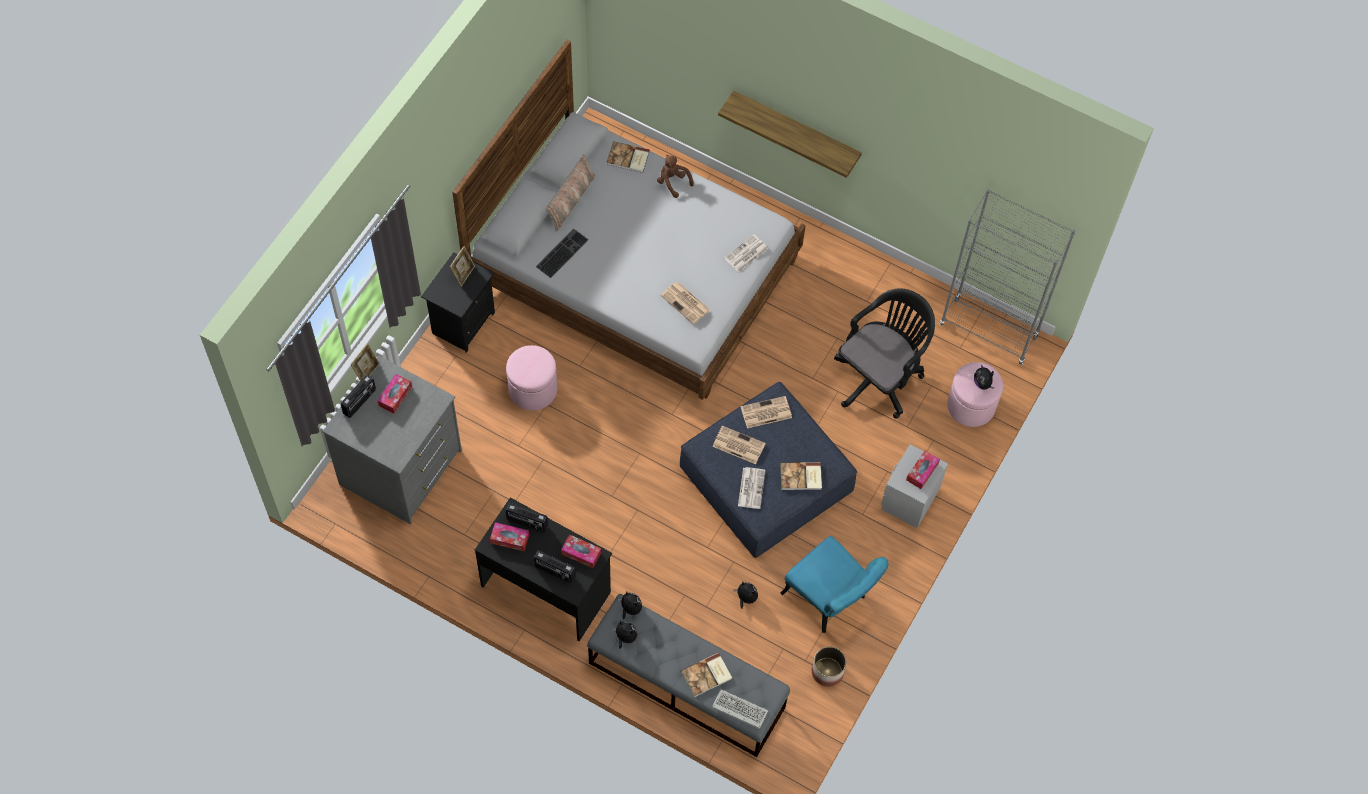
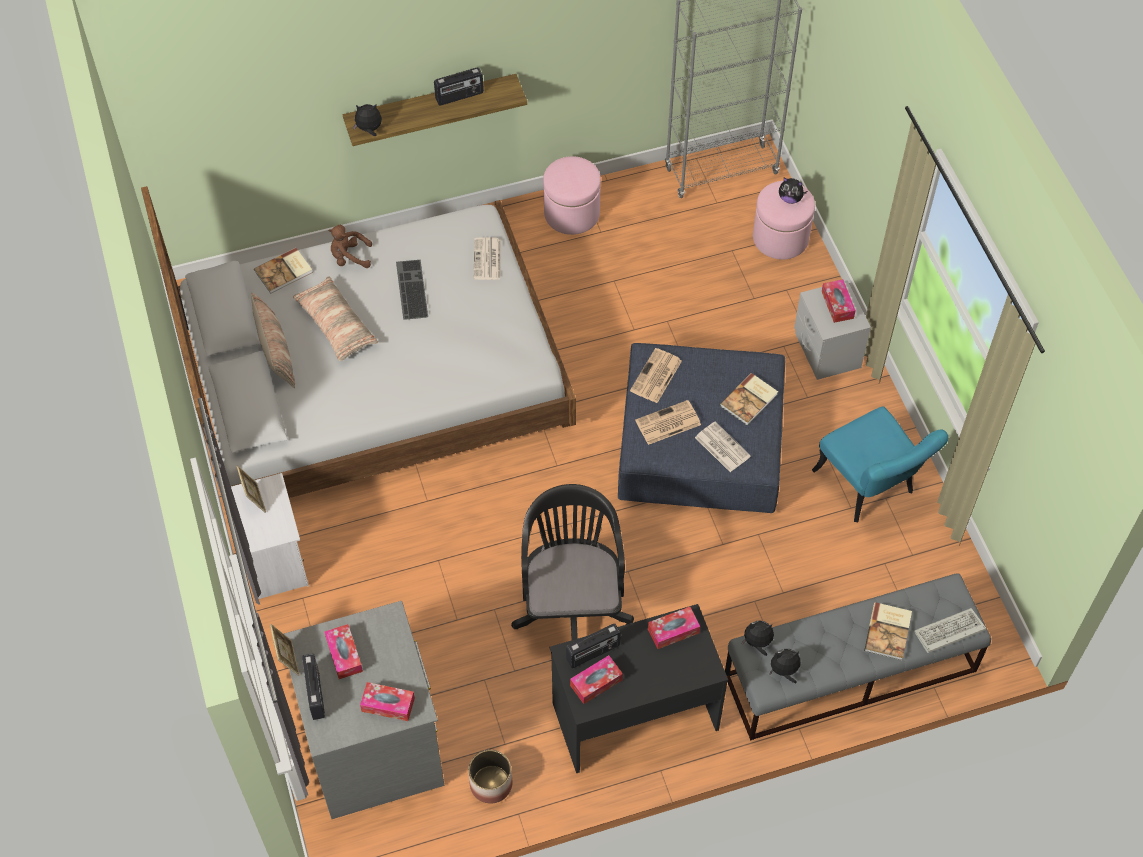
camera: 45 degrees left, 5 degrees down
(386, 442) = (388, 705): none -> tissue box
(462, 323) = (273, 564): black nightstand -> white nightstand
(533, 389) = (410, 559): pink ottoman -> pink ottoman (572, 213)
(554, 572) = (671, 670): radio -> radio (459, 96)
(561, 252) = (322, 400): keyboard -> keyboard (410, 289)
(619, 215) = (335, 325): none -> pillow
(686, 303) = (488, 343): newspaper -> none
(746, 598) = (805, 553): plush toy -> plush toy (369, 129)
(827, 672) = (939, 546): planter -> planter (491, 784)
(830, 600) = (870, 488): turquoise chair -> turquoise chair turned 60 degrees clockwise
(880, 376) = (685, 279): black office chair -> black office chair (572, 605)

